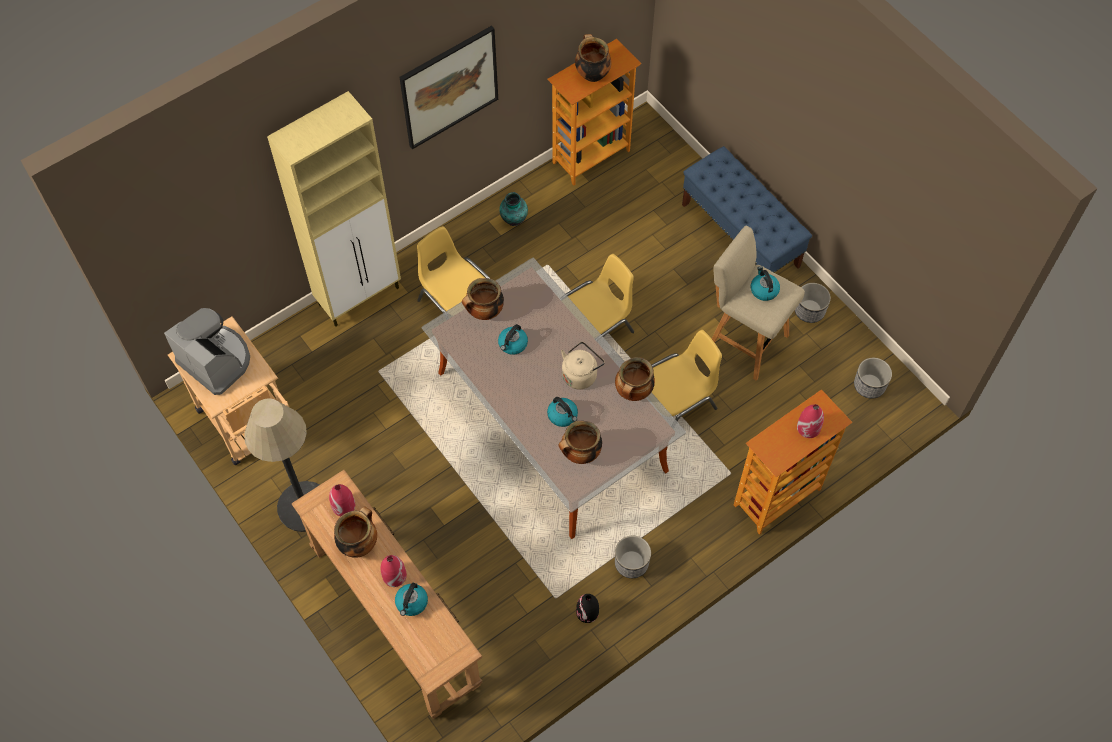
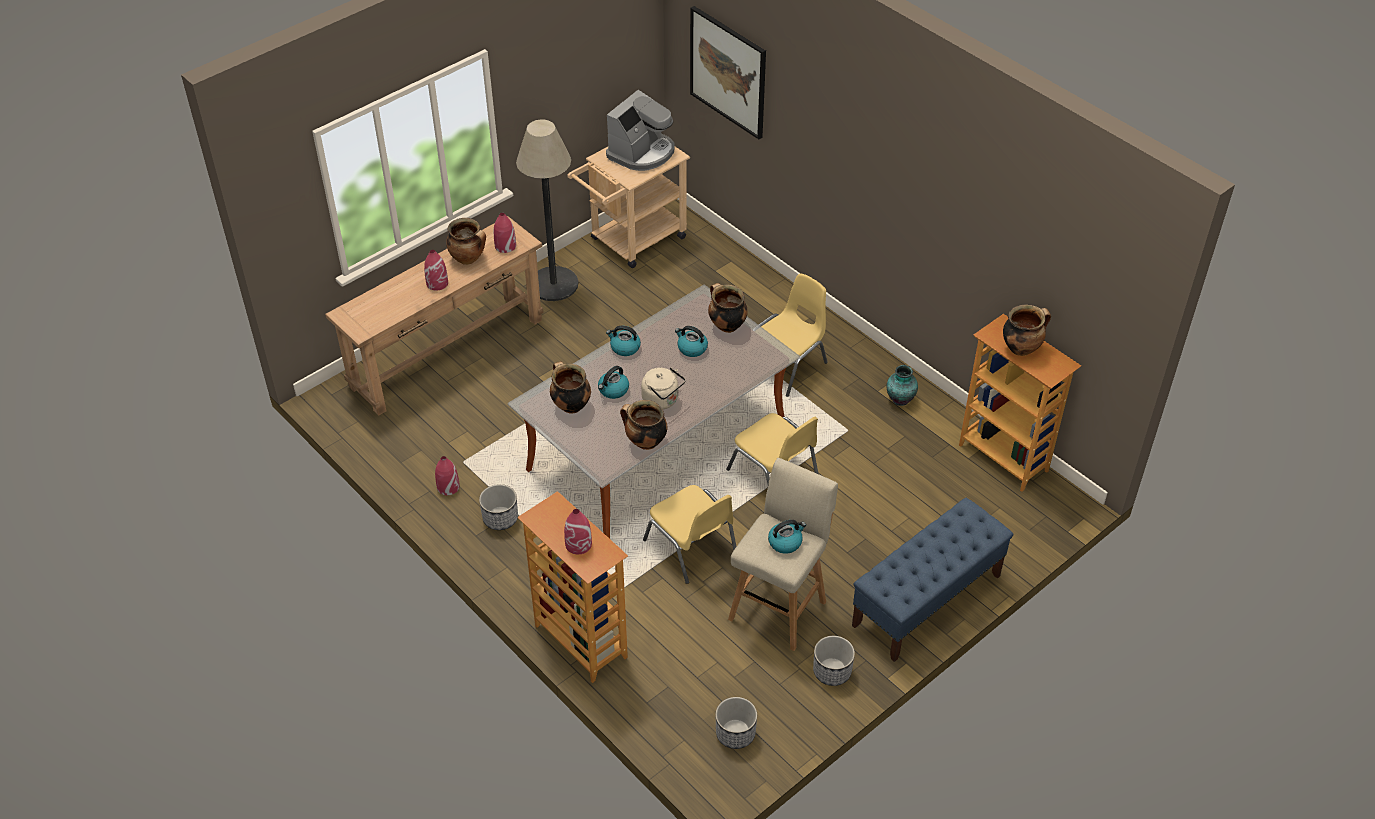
camera: 85 degrees right, 15 degrees down
(360, 296) = (782, 295): beige cabinet -> none
(411, 603) = (410, 296): kettle -> kettle (624, 347)
(449, 87) = (921, 195): picture -> picture (728, 72)
(587, 612) = (448, 487): black vase -> red vase

